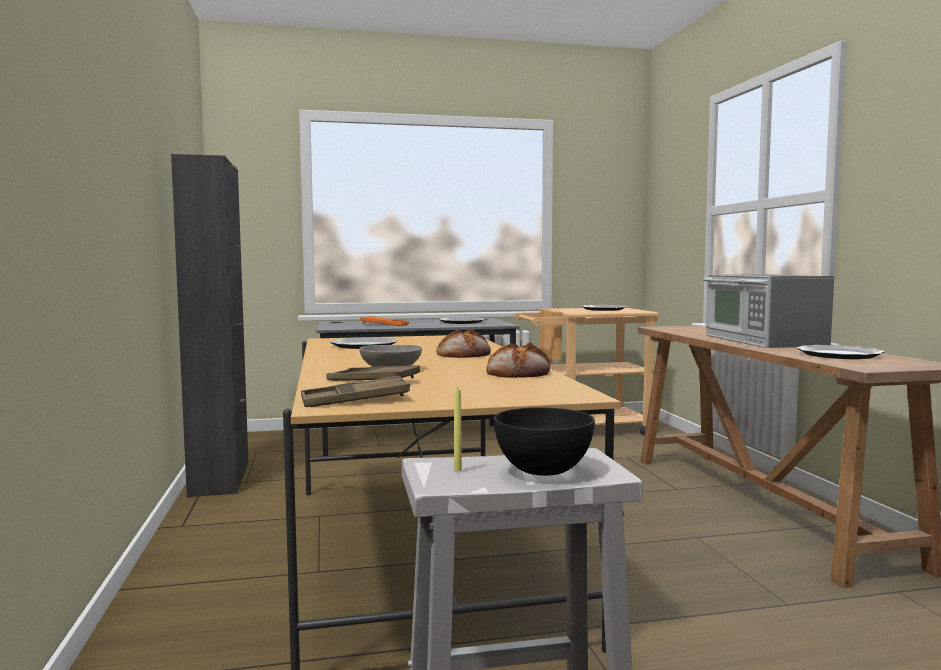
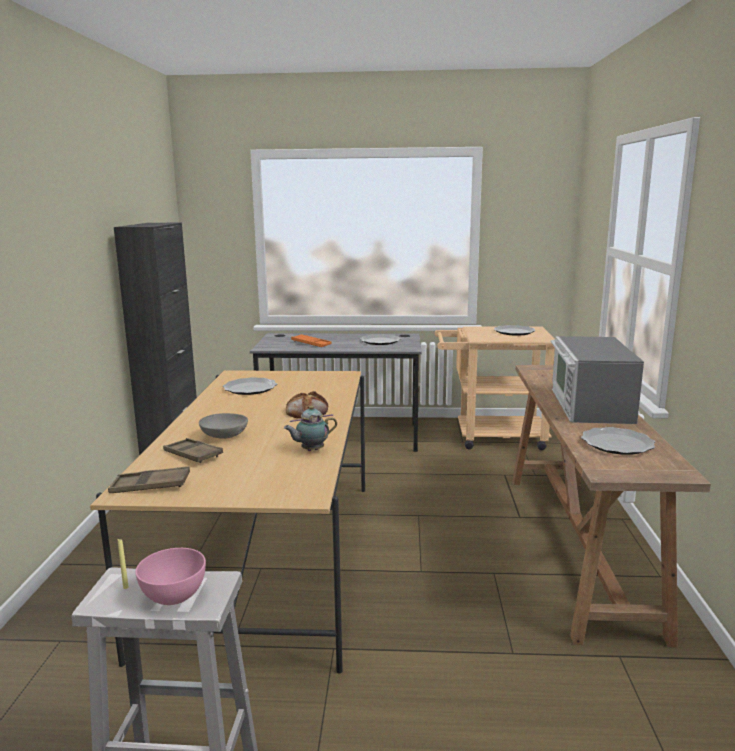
camera: 15 degrees right, 10 degrees up
(519, 372) = (311, 450): bread -> teapot
(542, 470) = (173, 596): black bowl -> pink bowl

